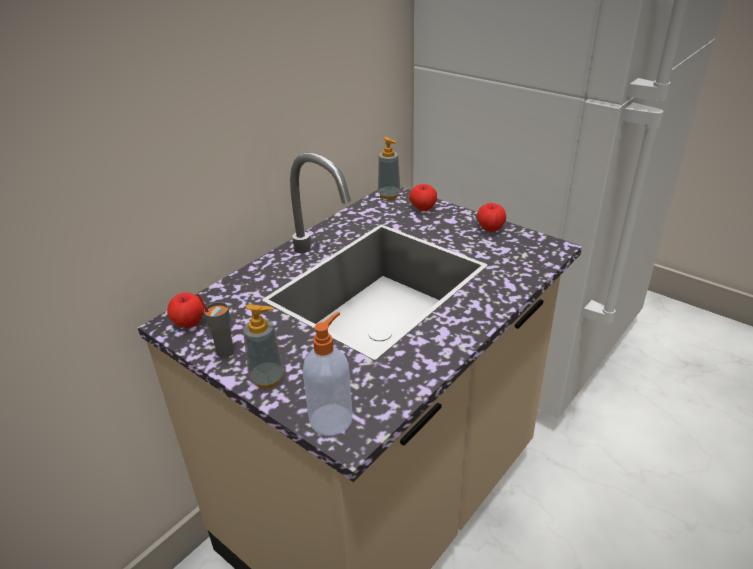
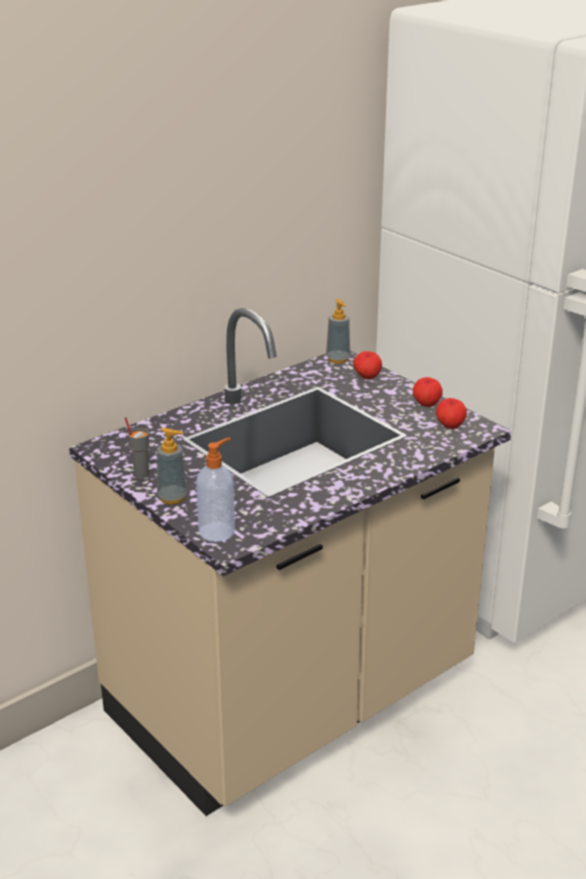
camera: 10 degrees right, 5 degrees down
(189, 323) = (114, 449): apple -> apple (450, 425)

